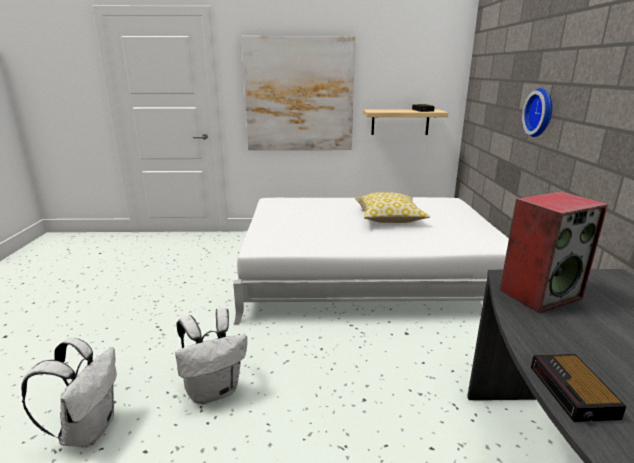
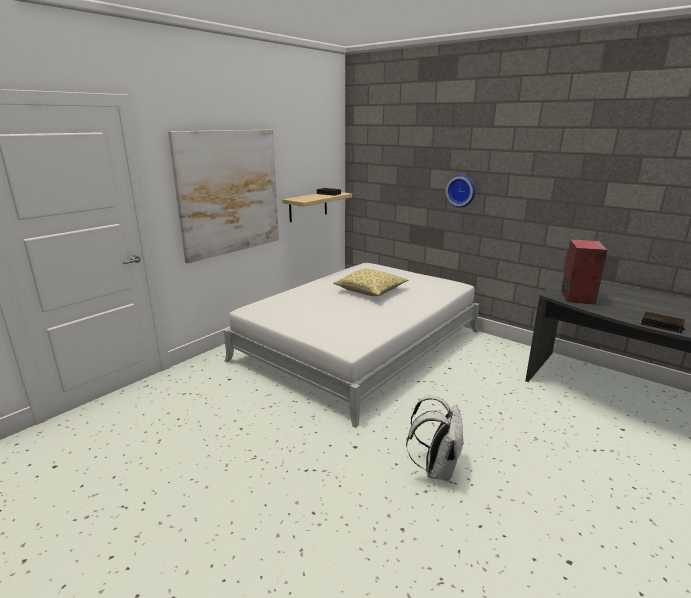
camera: 50 degrees left, 0 degrees up
(88, 429) = (428, 554): white backpack -> none

